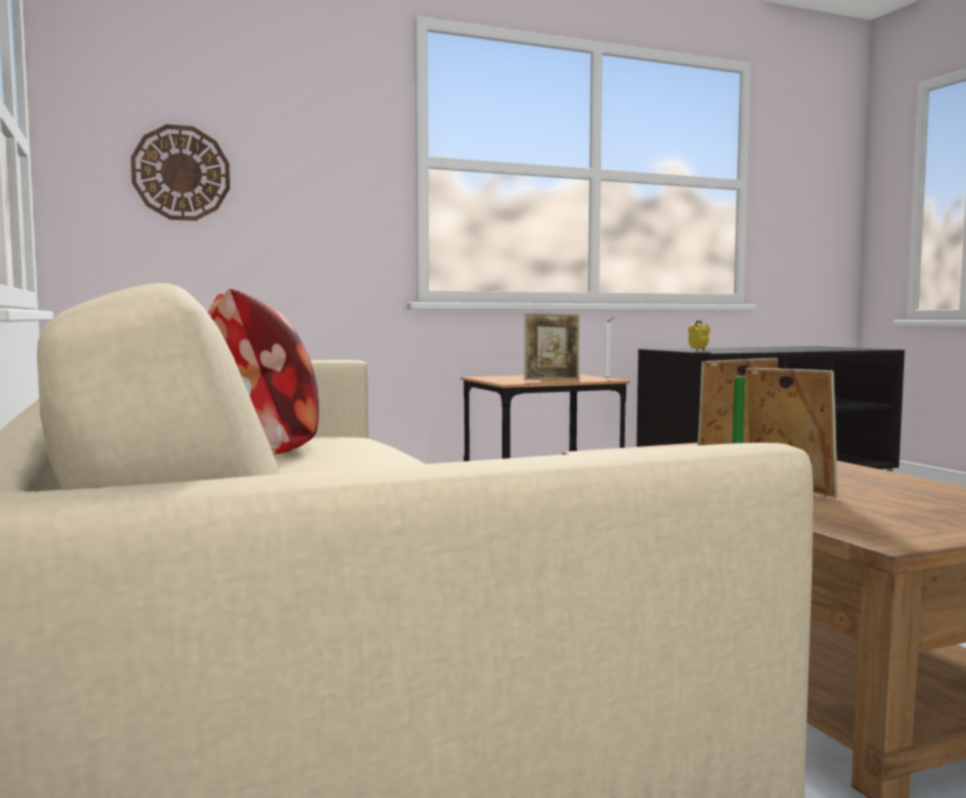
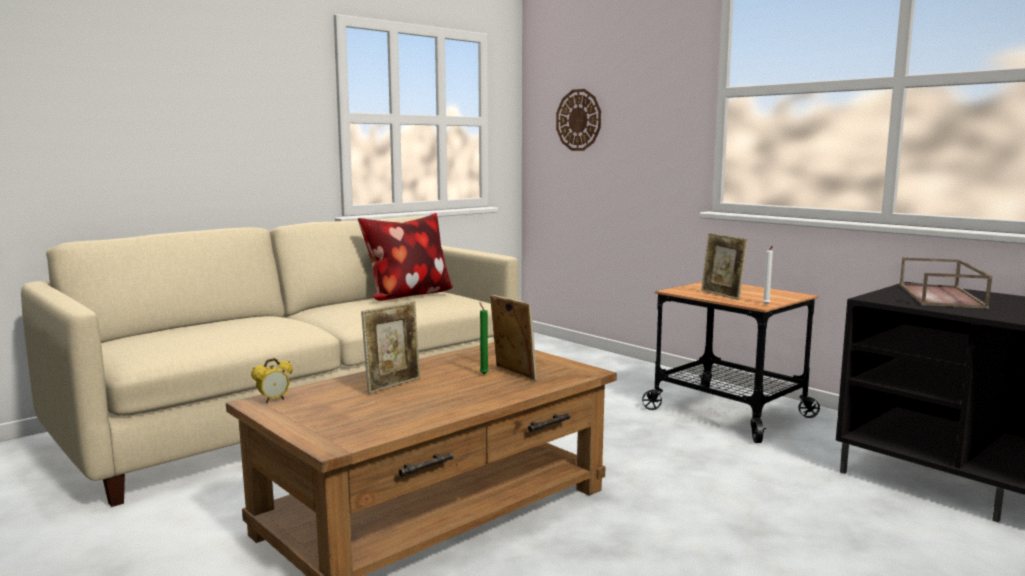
camera: 70 degrees right, 5 degrees up
(698, 351) = (878, 295): alarm clock -> alarm clock (273, 400)
(709, 349) = (942, 296): none -> brown tray

